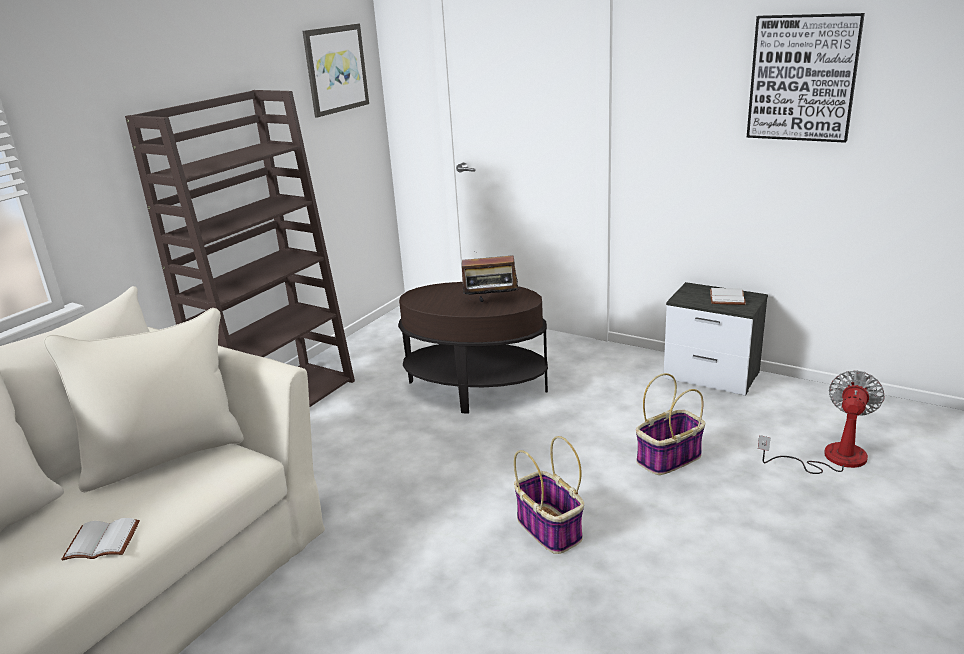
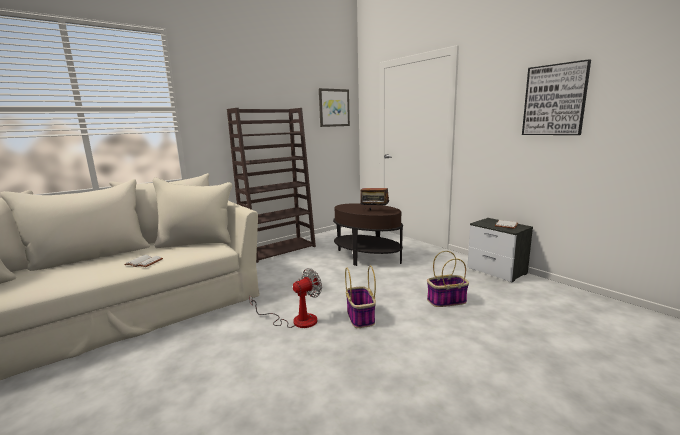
camera: 20 degrees right, 10 degrees down
(830, 458) = (548, 319): fan -> fan (296, 320)

